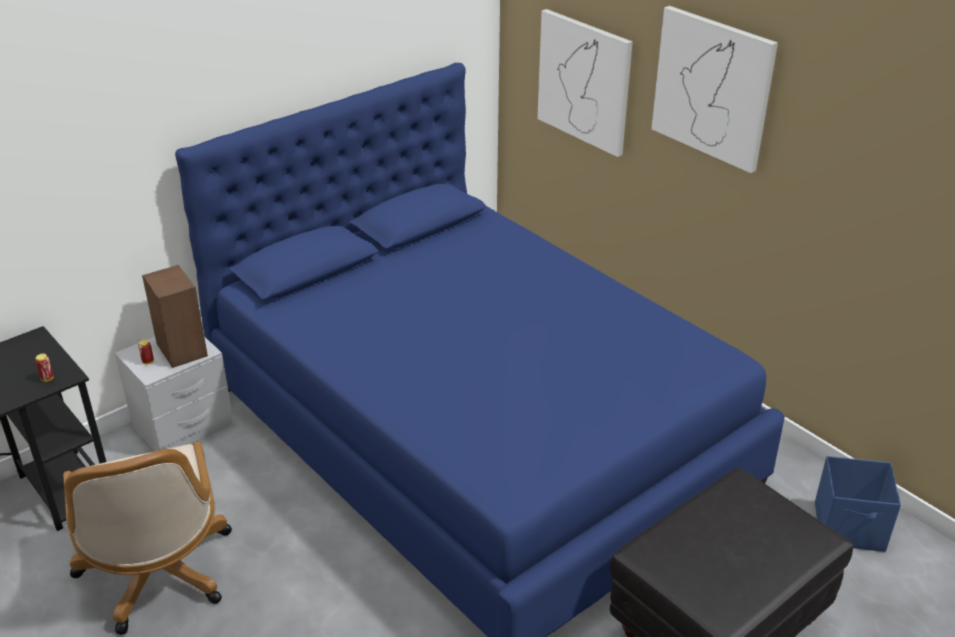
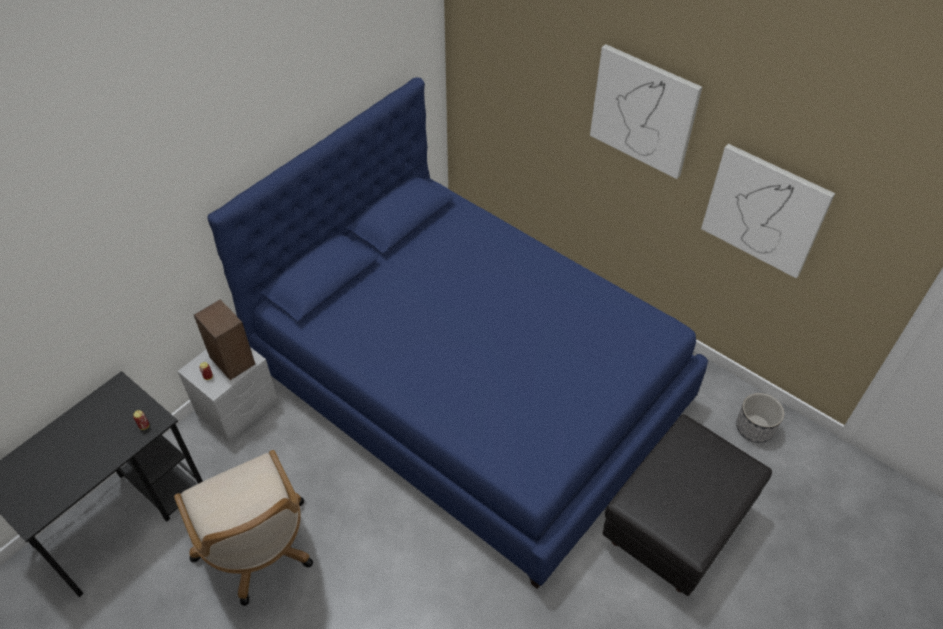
camera: 10 degrees left, 15 degrees up
(584, 81) = (527, 89): picture -> picture (764, 210)
(850, 527) = (754, 428): blue storage box -> planter

